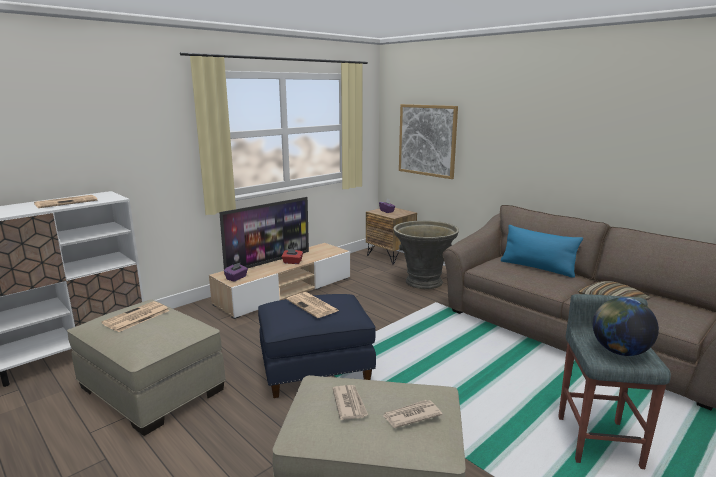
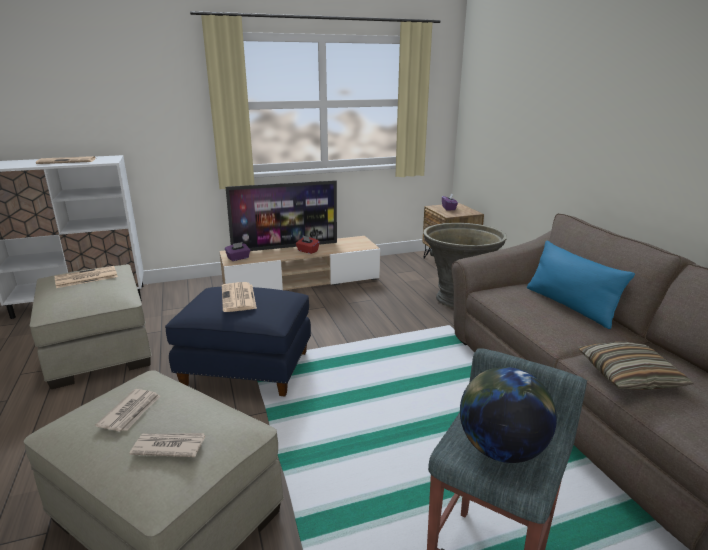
camera: 25 degrees right, 5 degrees up
(427, 140) = (501, 122): picture -> none

